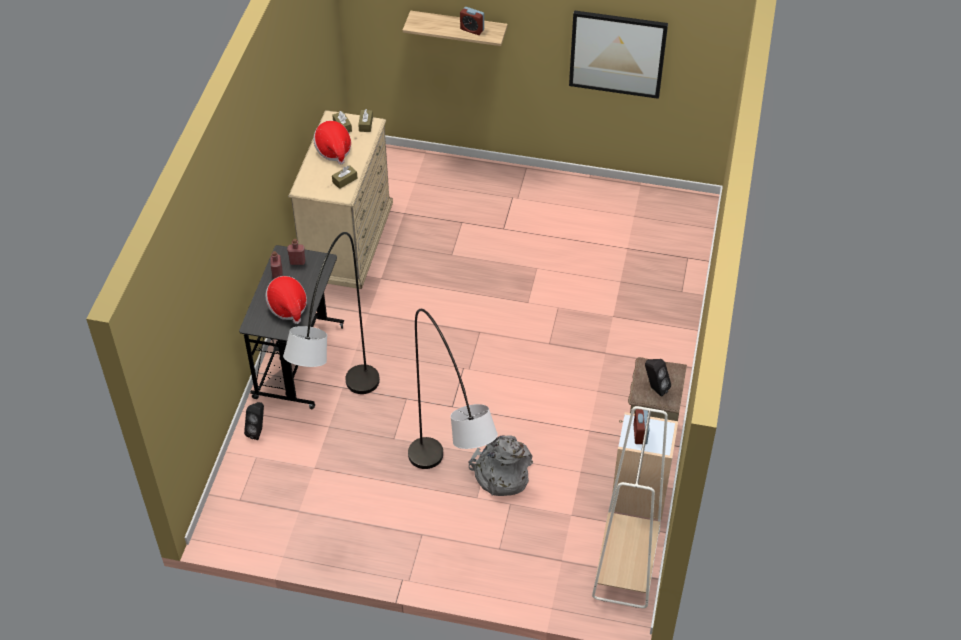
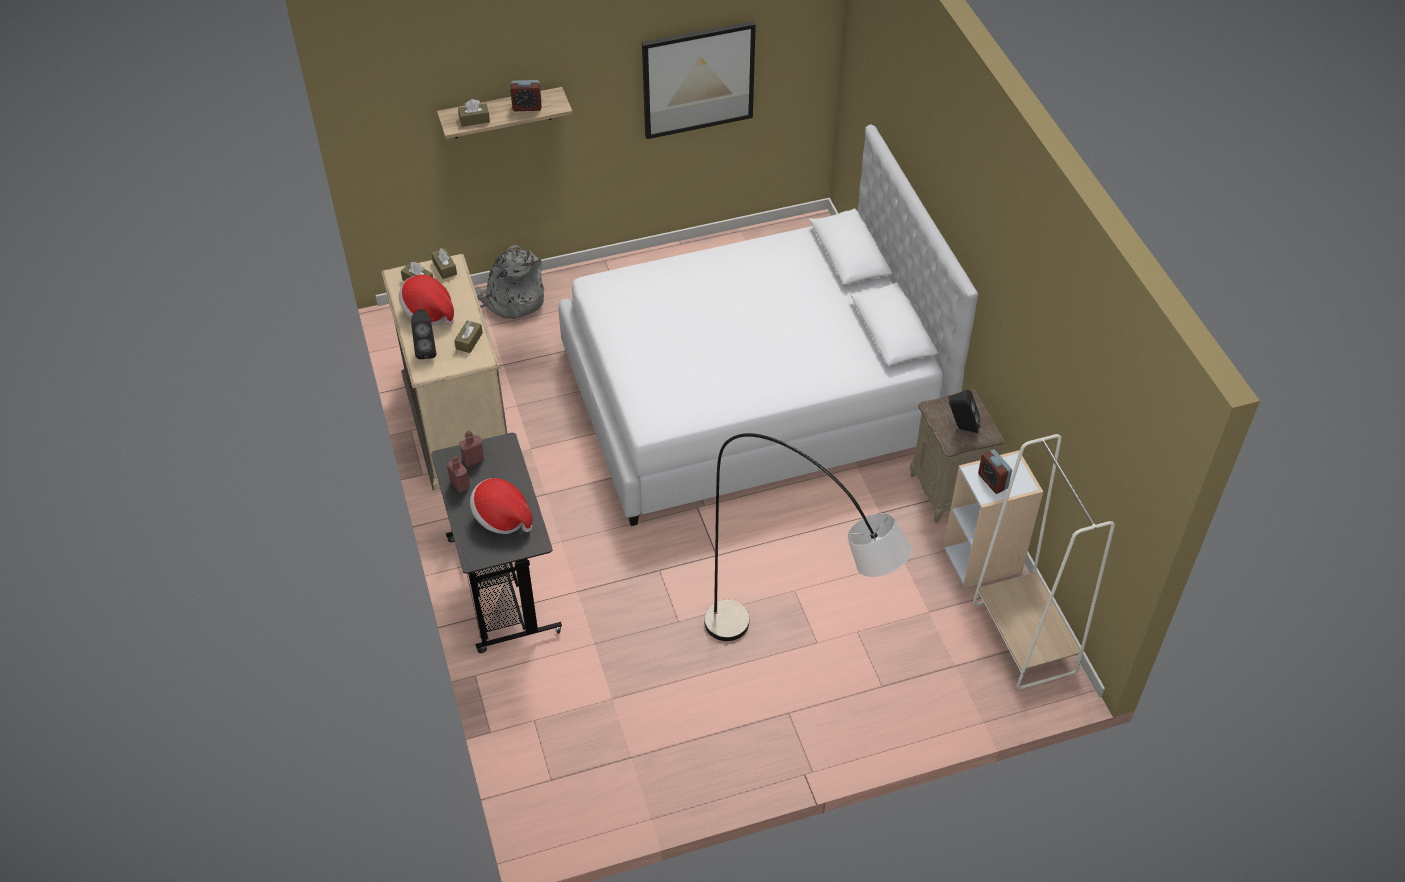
camera: 30 degrees left, 0 degrees up
(258, 431) = (513, 688): black speaker -> black speaker (426, 350)
(342, 431) = (612, 641): grey floor lamp -> none
(430, 26) = (474, 120): none -> brown tissue box
(501, 474) = (824, 604): grey backpack -> grey backpack (512, 300)
(559, 308) = (752, 396): none -> white bed

